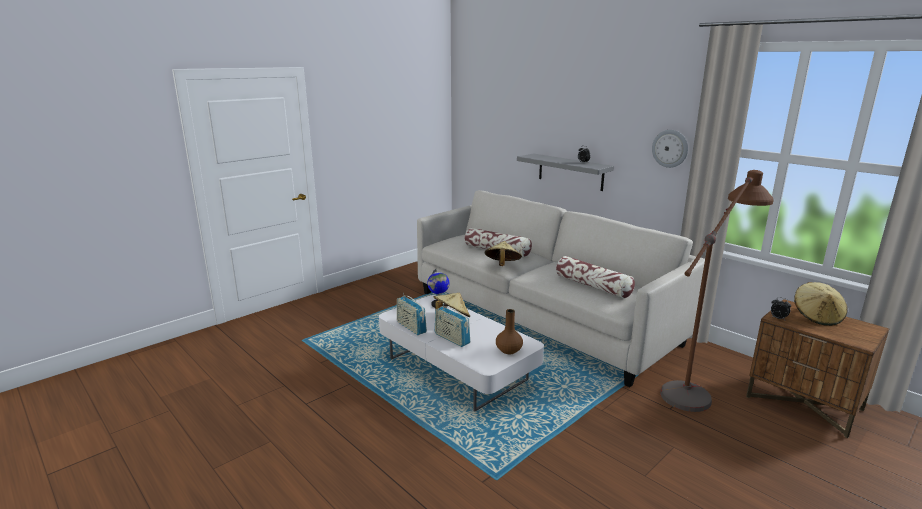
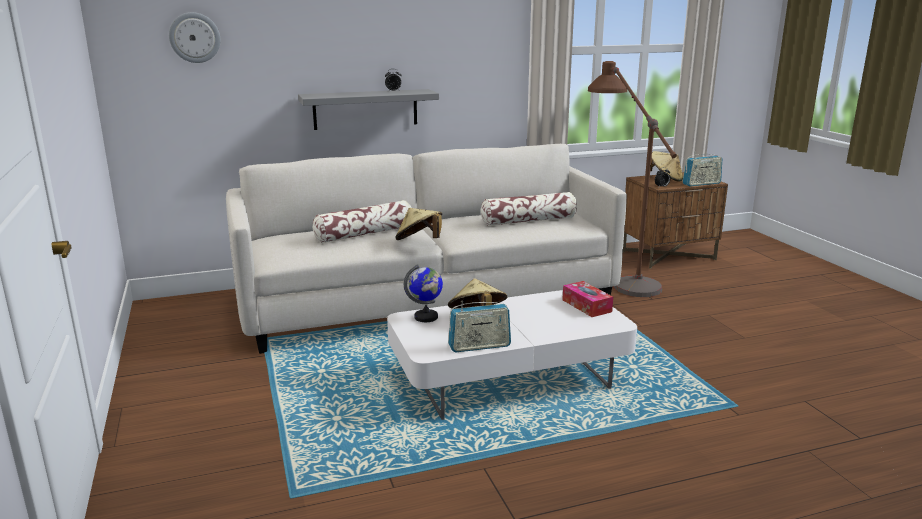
camera: 65 degrees left, 0 degrees up
(452, 338) = (534, 328): radio -> radio (701, 184)
(508, 350) = (586, 306): brown vase -> tissue box
(670, 148) = (493, 56): wall clock -> wall clock (194, 37)

